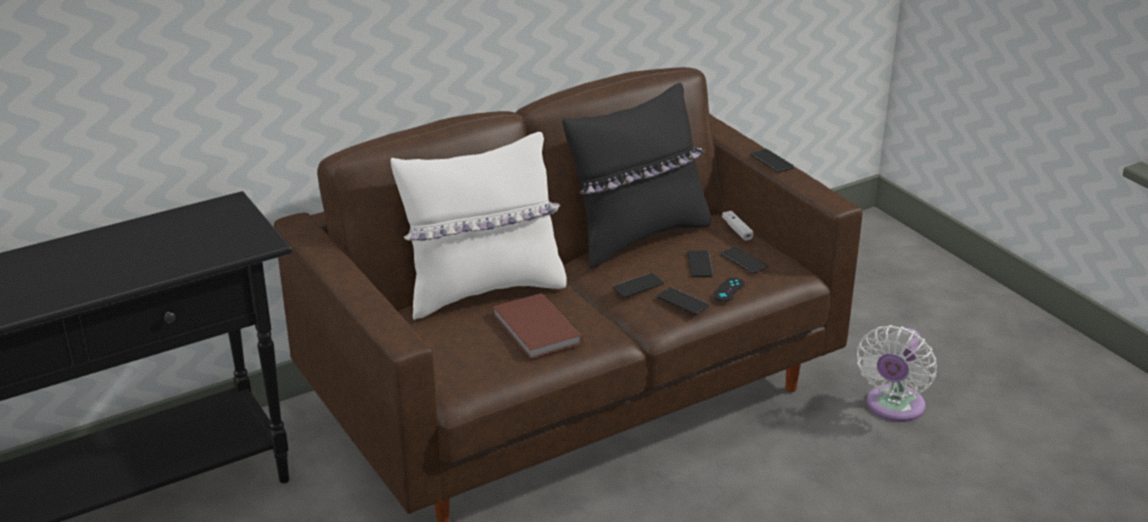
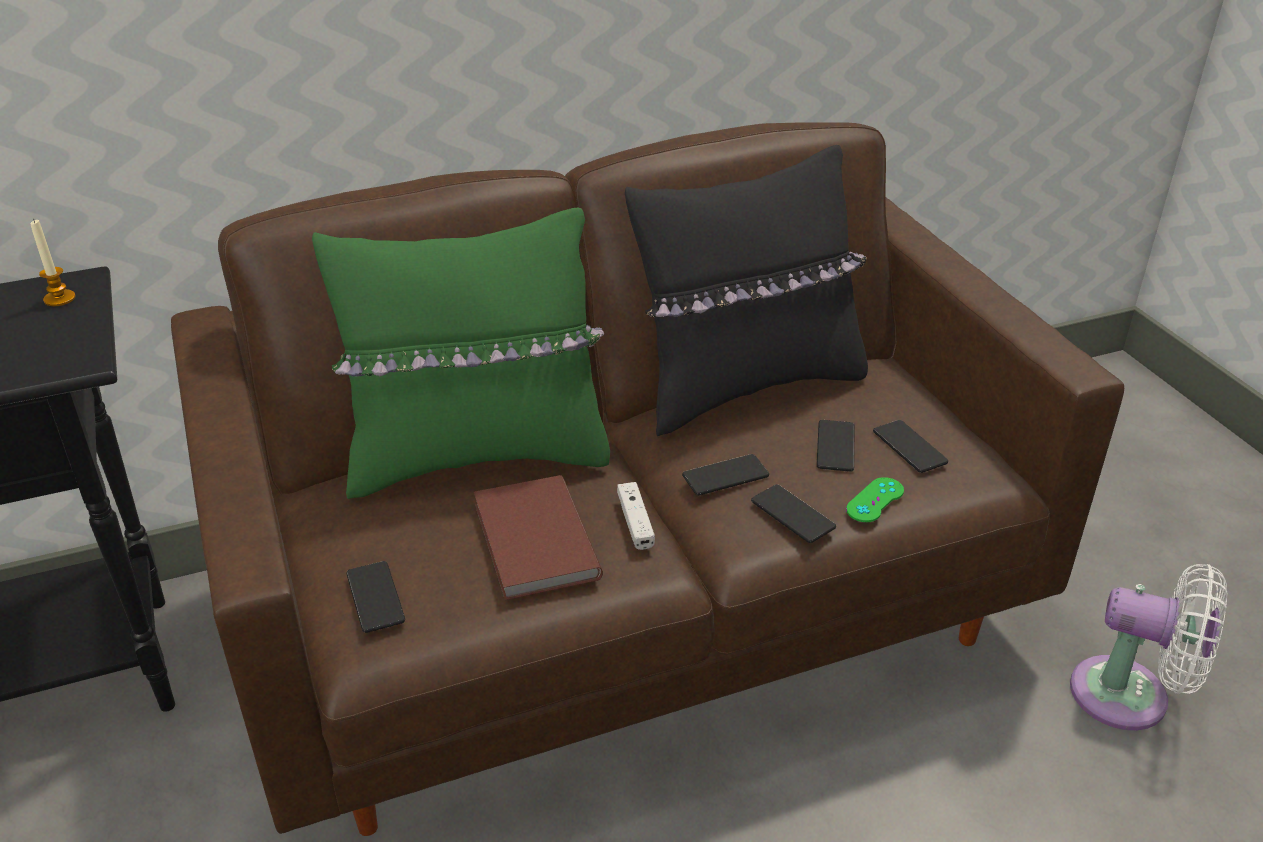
camera: 10 degrees right, 5 degrees up
(229, 211) = (59, 299): none -> candle
(483, 290) = (478, 457): white pillow -> green pillow
(728, 290) = (875, 500): black game controller -> green game controller
(737, 230) = (907, 390): white game controller -> white game controller (635, 522)
(772, 161) = (977, 286): phone -> phone (375, 597)
(893, 408) = (1130, 697): white fan -> white fan turned 105 degrees counterclockwise

